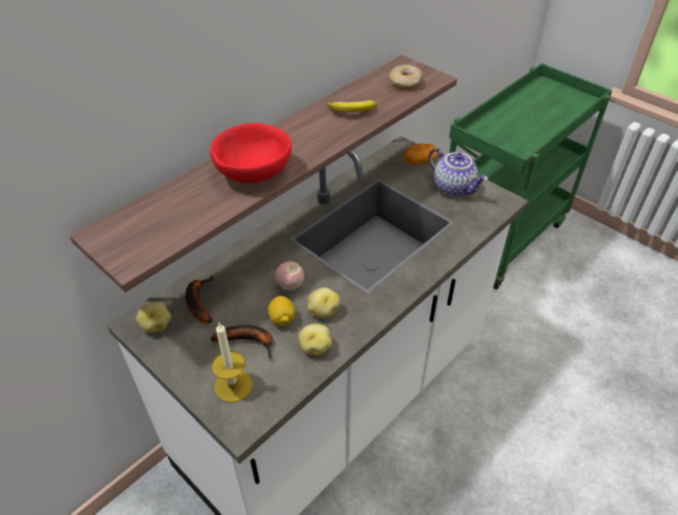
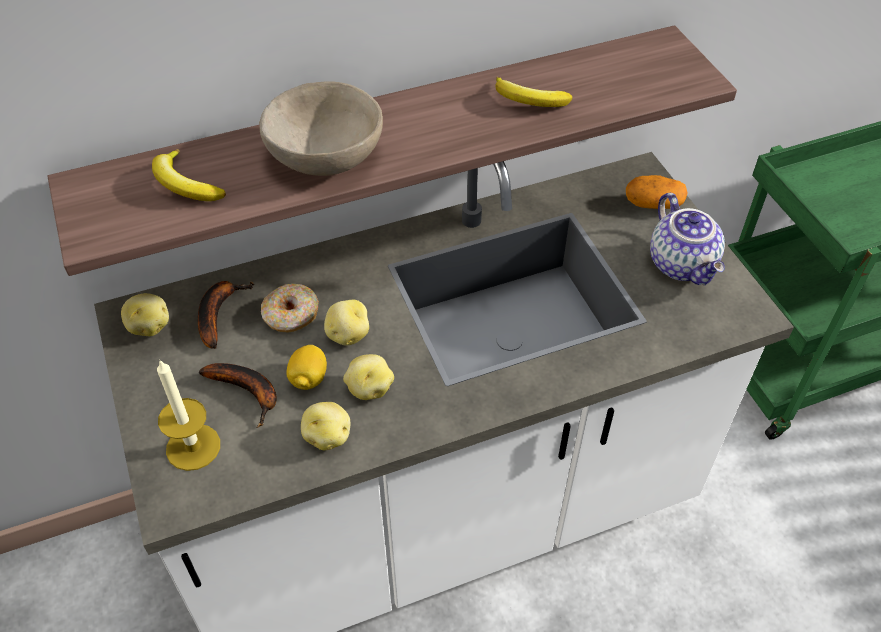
camera: 25 degrees right, 5 degrees up
(173, 213) = (185, 185): none -> banana
(254, 172) = (326, 157): red bowl -> beige bowl
(290, 286) = (347, 334): apple -> potato
(405, 83) = (644, 76): donut -> donut (291, 315)

